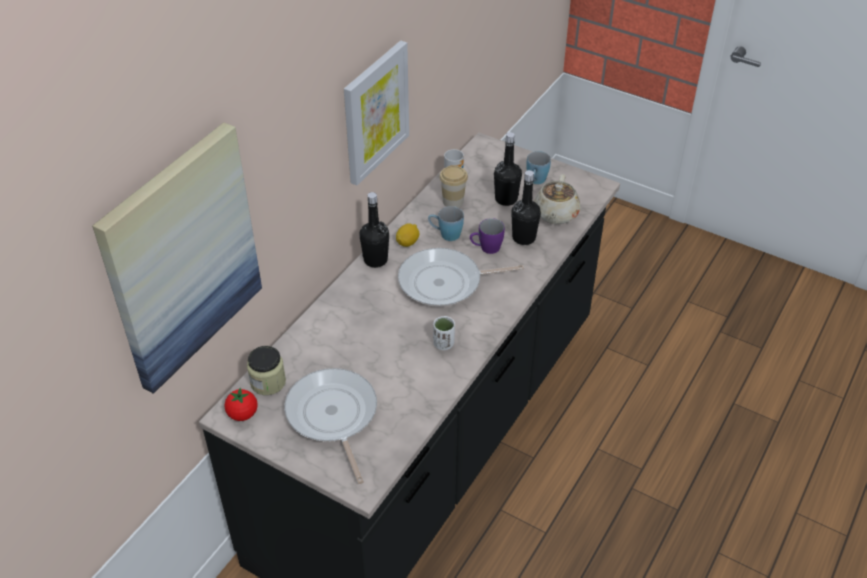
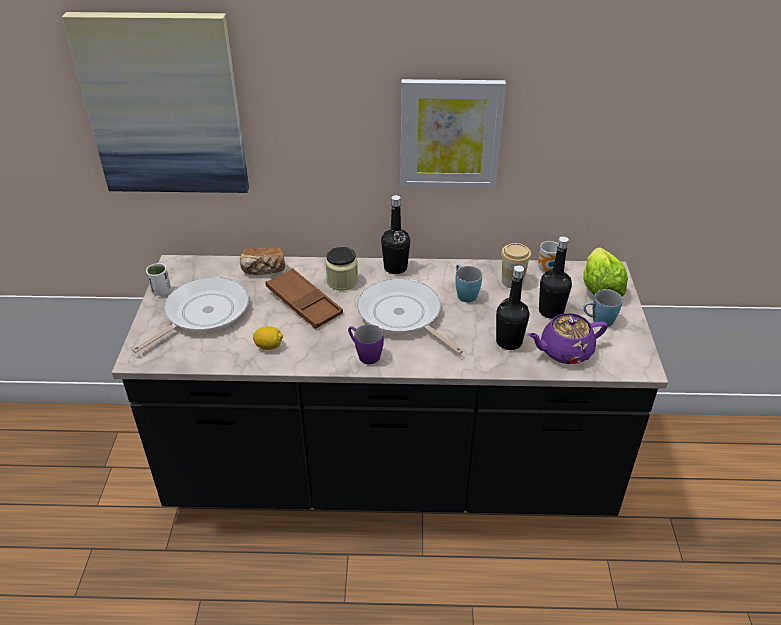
camera: 60 degrees right, 5 degrees down
(242, 414) = (179, 270): tomato -> none
(268, 382) = (218, 269): jar -> jar (342, 281)
(300, 349) = (263, 270): none -> bread
(376, 338) = (304, 303): none -> brown tray
(407, 242) = (433, 276): lemon -> lemon (269, 346)
(443, 344) = (326, 343): white cup -> white cup (161, 291)
(486, 248) = (470, 323): purple mug -> purple mug (364, 354)
(499, 160) = (600, 287): none -> lettuce
(555, 214) = (564, 351): beige teapot -> purple teapot

